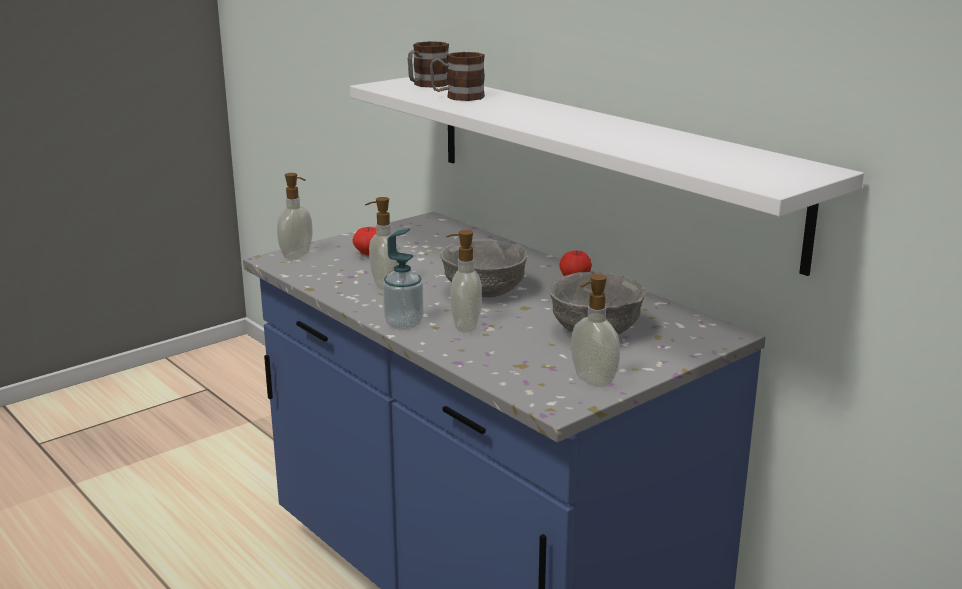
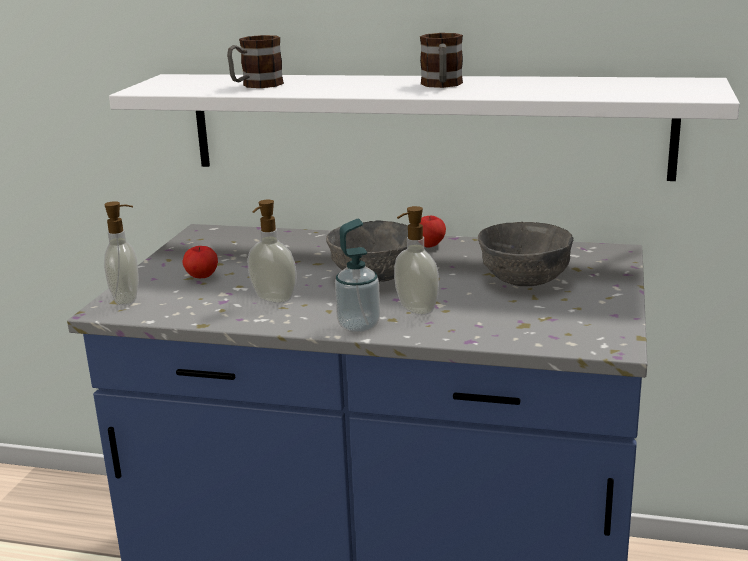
camera: 35 degrees left, 0 degrees up
(426, 85) = (192, 82): mug -> mug (442, 85)
(592, 380) = (598, 317): soap dispenser -> none

